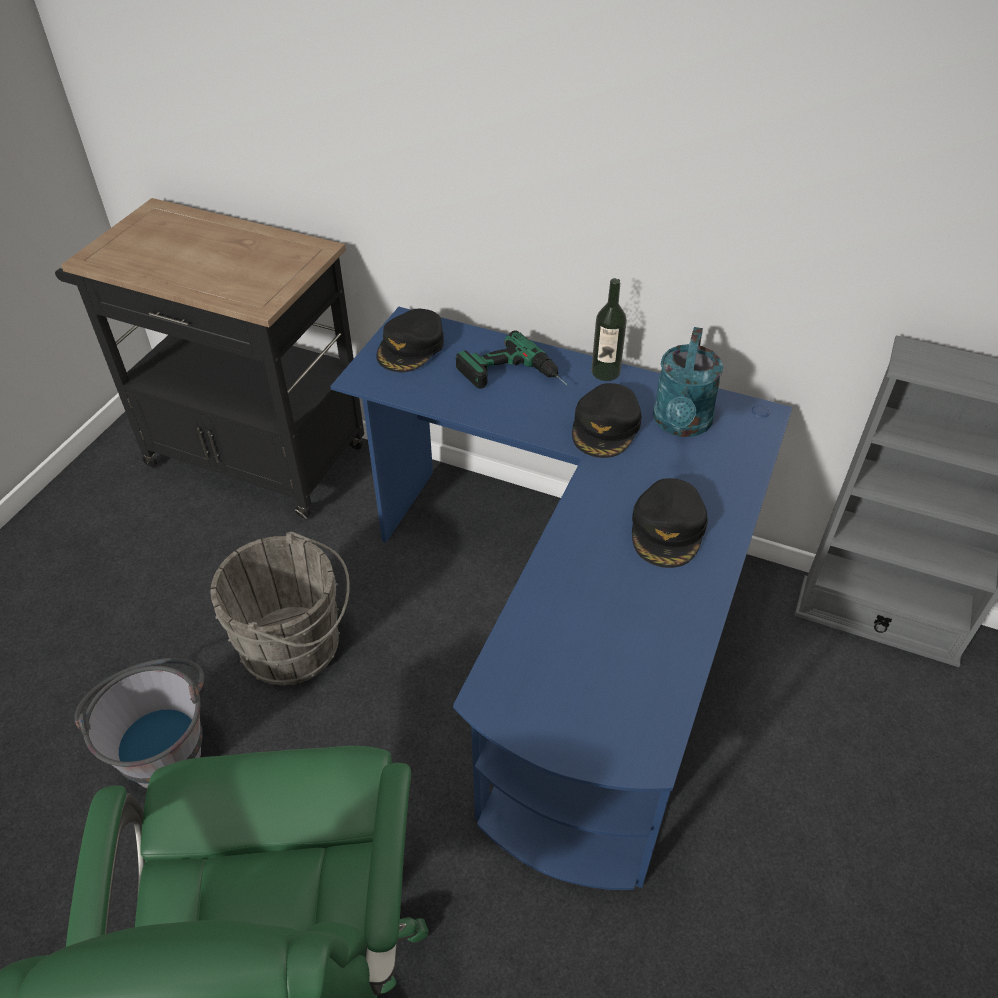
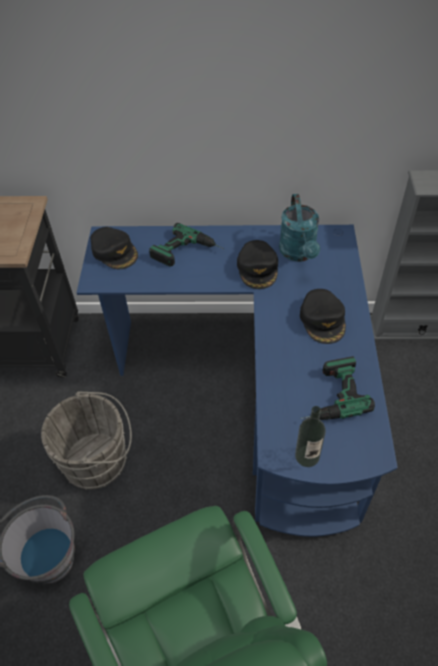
camera: 20 degrees left, 5 degrees up
(411, 347) = (115, 252): black cap -> black cap turned 45 degrees counterclockwise
(605, 372) = (240, 233): bottle -> bottle (307, 456)
(617, 641) = (328, 395): none -> power drill

